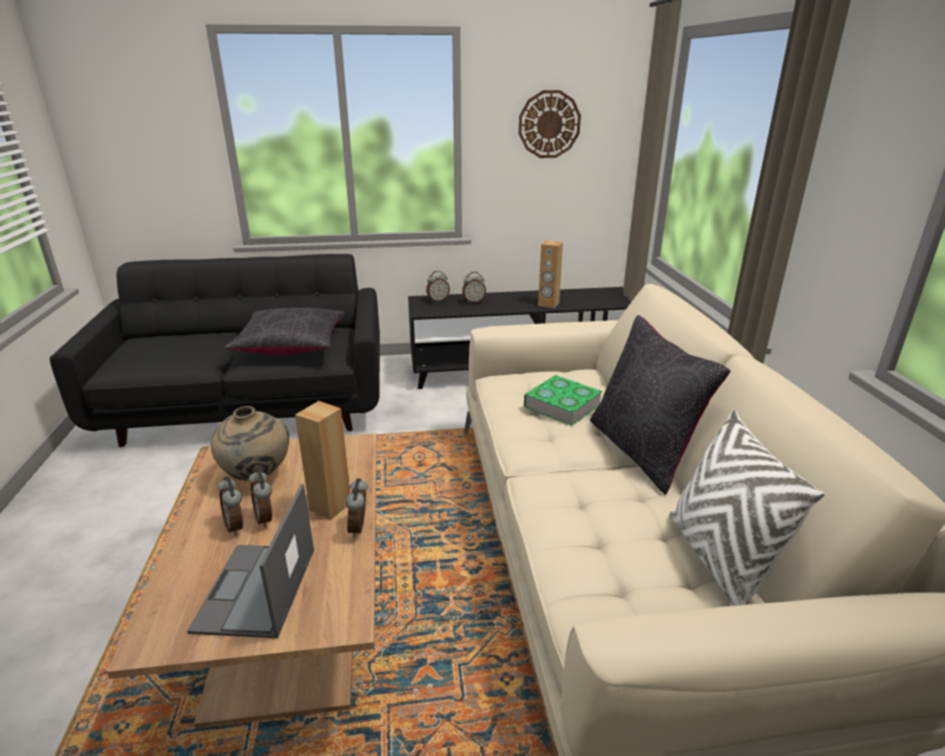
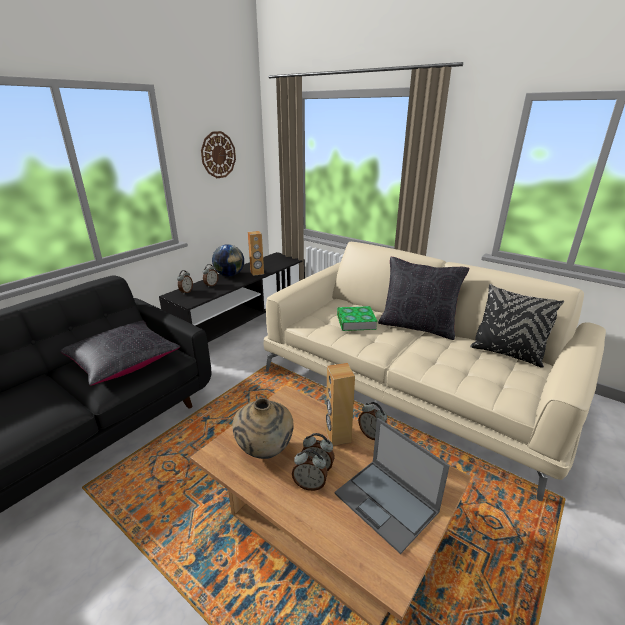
camera: 45 degrees left, 0 degrees up
(513, 297) = (229, 275): none -> globe
(718, 559) = (506, 353): white pillow -> black pillow

